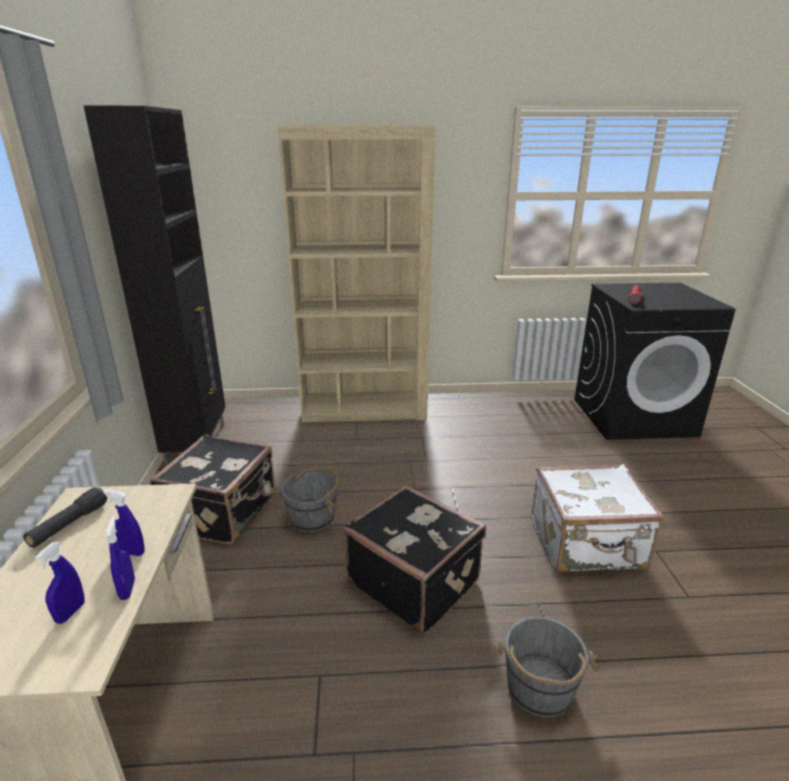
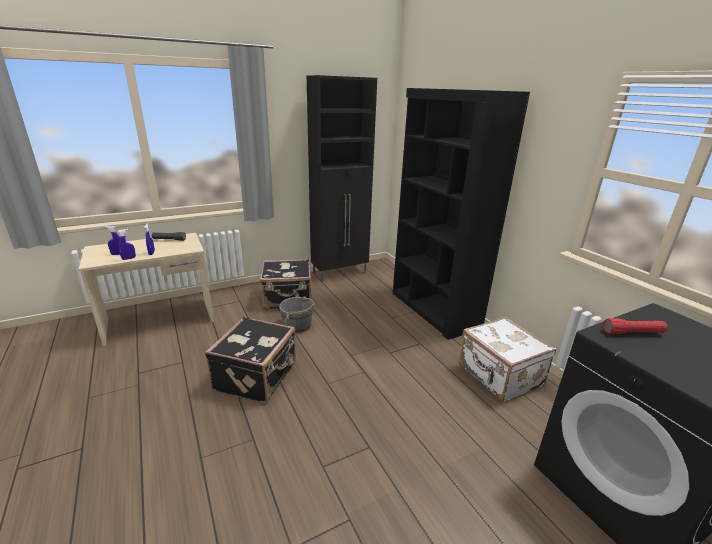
camera: 65 degrees right, 0 degrees up
(365, 409) = (434, 310): beige bookcase -> black bookcase
(539, 689) = (178, 449): grey bucket -> none
(587, 545) = (333, 462): white suitcase -> white suitcase (499, 376)

